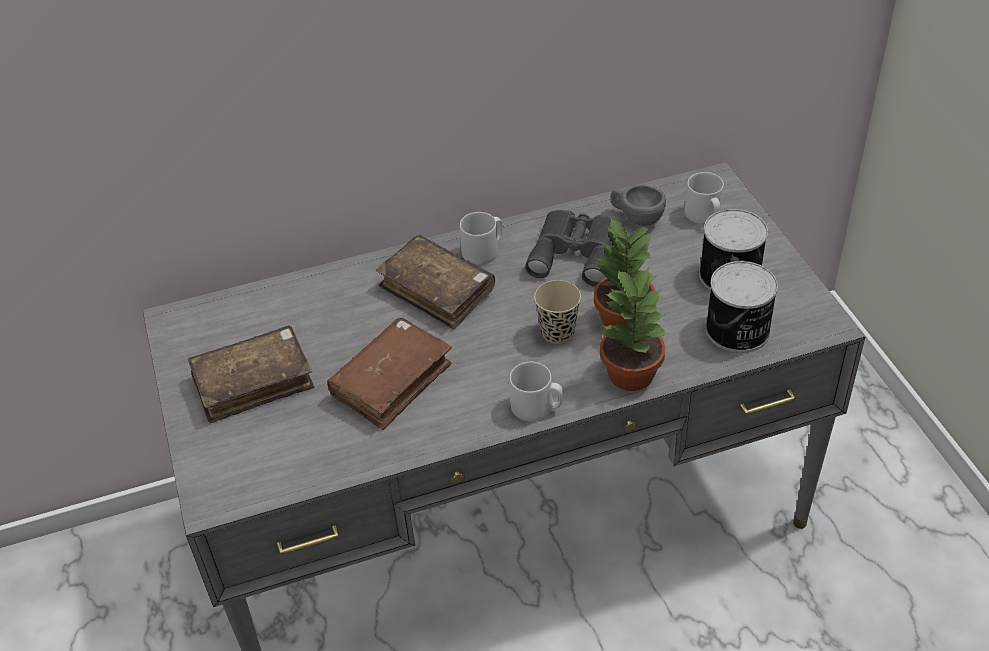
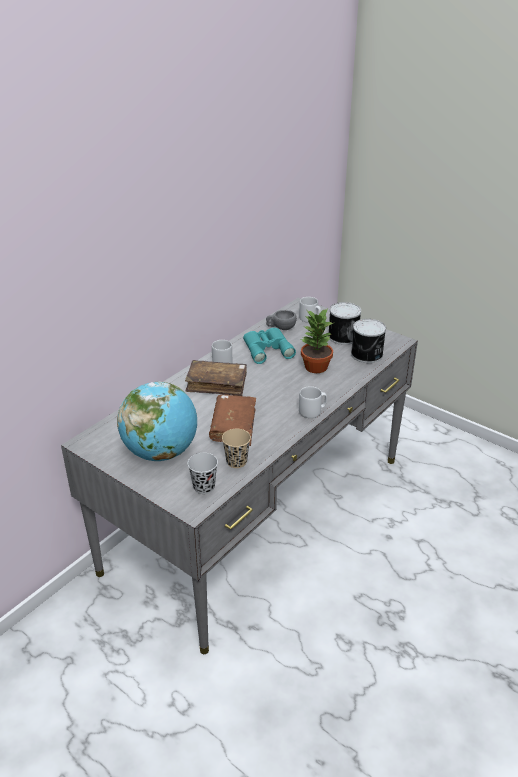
camera: 35 degrees left, 10 degrees down
(253, 382) = (161, 452): brown book -> globe
(257, 472) = (204, 487): none -> black cup
(557, 332) = (291, 381): beige cup -> beige cup (236, 461)
(576, 251) = (267, 348): grey binoculars -> turquoise binoculars
(631, 373) = (339, 384): potted plant -> none

